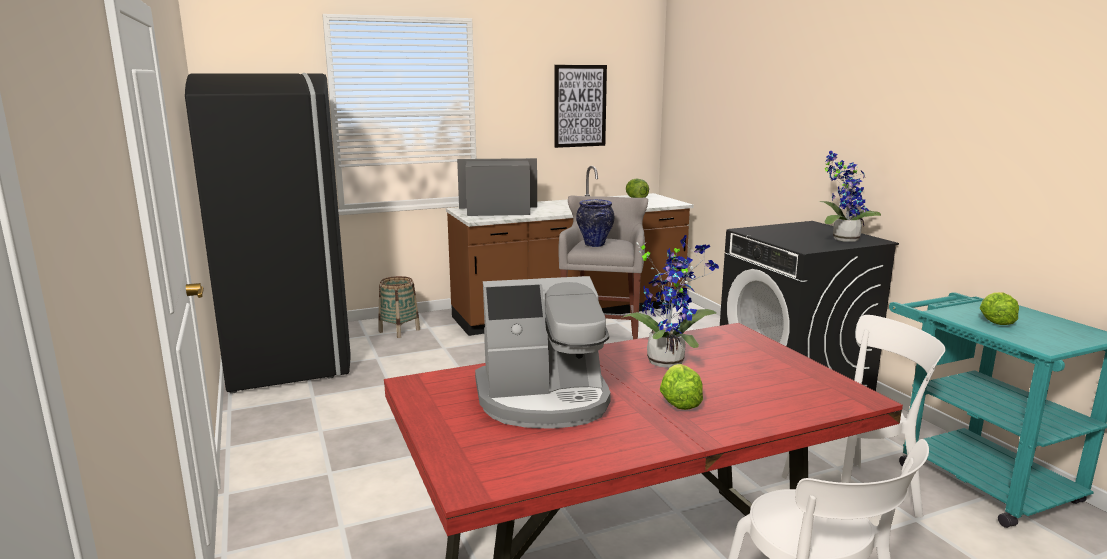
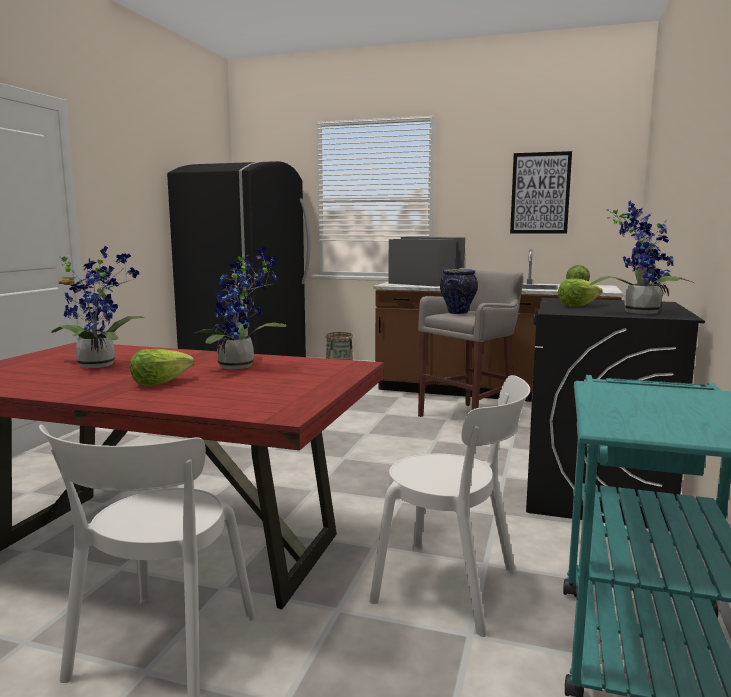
camera: 40 degrees right, 5 degrees down
(544, 400) = (100, 364): coffee machine -> potted plant
(995, 320) = (643, 401): lettuce -> lettuce (577, 305)

